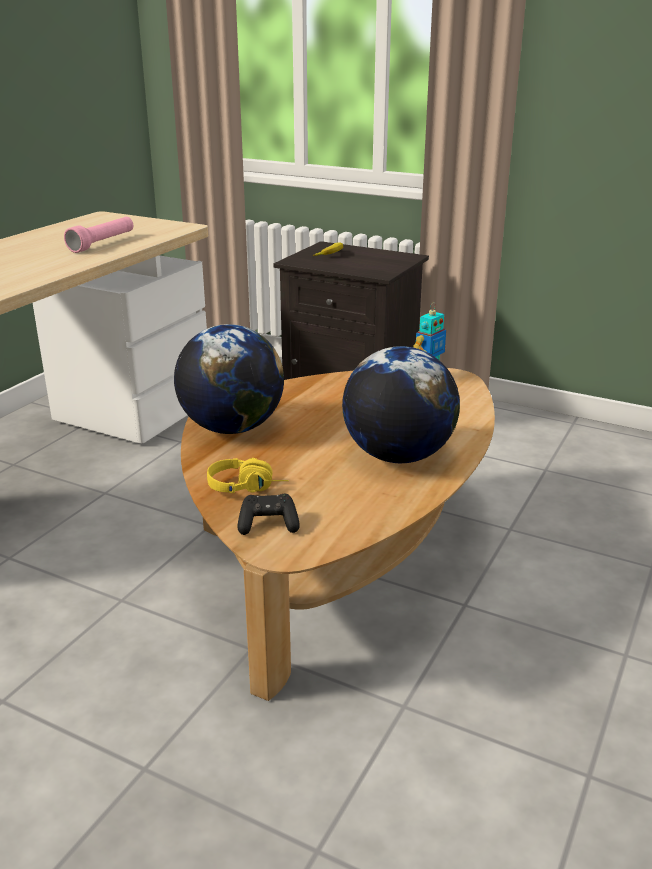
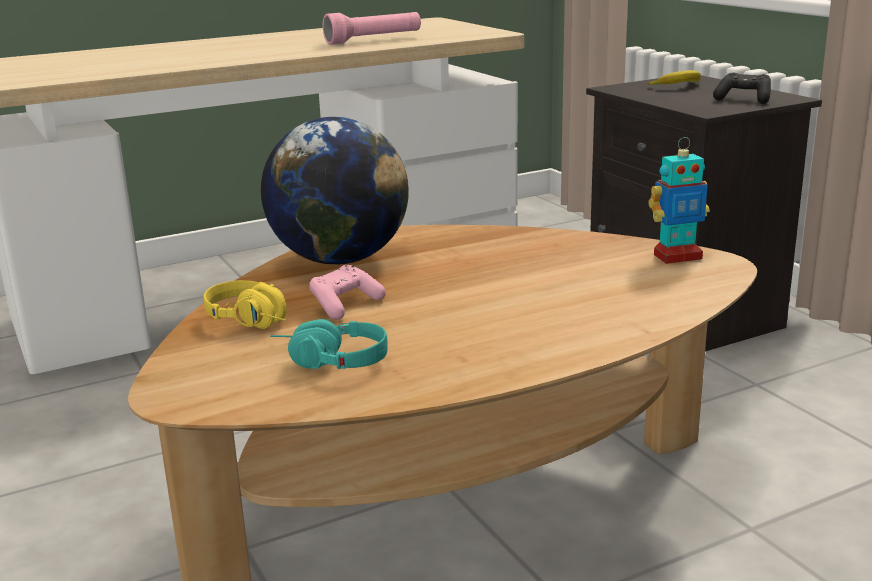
camera: 35 degrees right, 5 degrees down
(268, 524) = (211, 364): black game controller -> black game controller (743, 99)
(288, 459) = (345, 305): none -> pink game controller
(338, 500) = (327, 363): none -> turquoise headphones
(398, 456) = (482, 334): globe -> none

